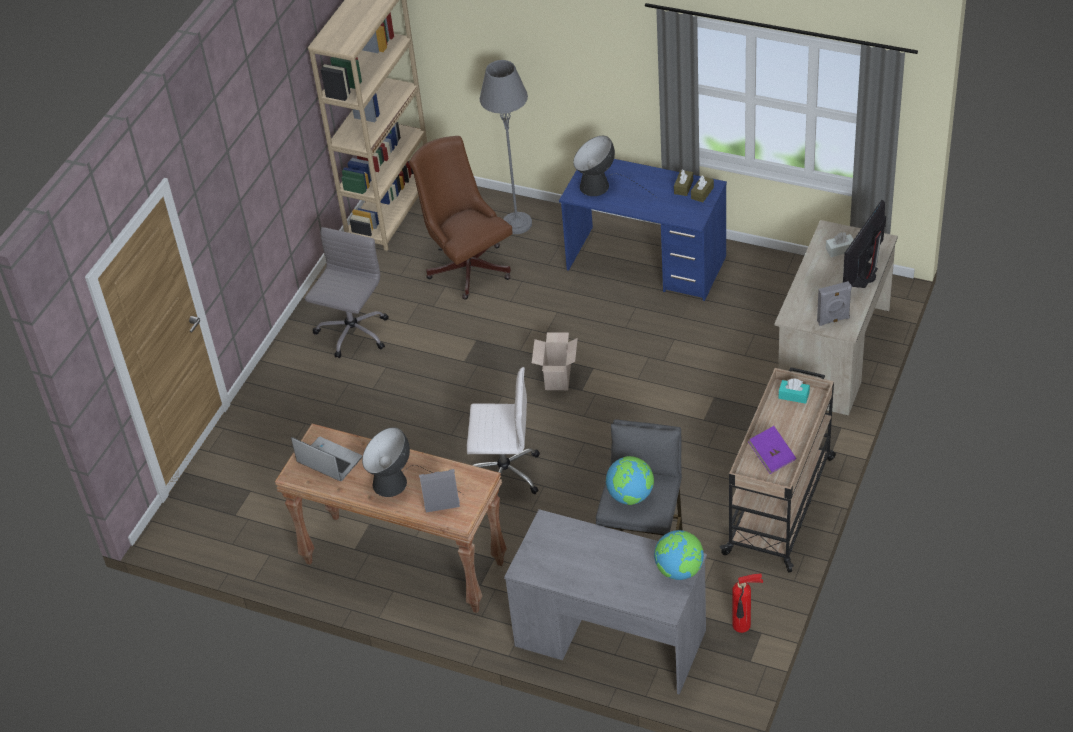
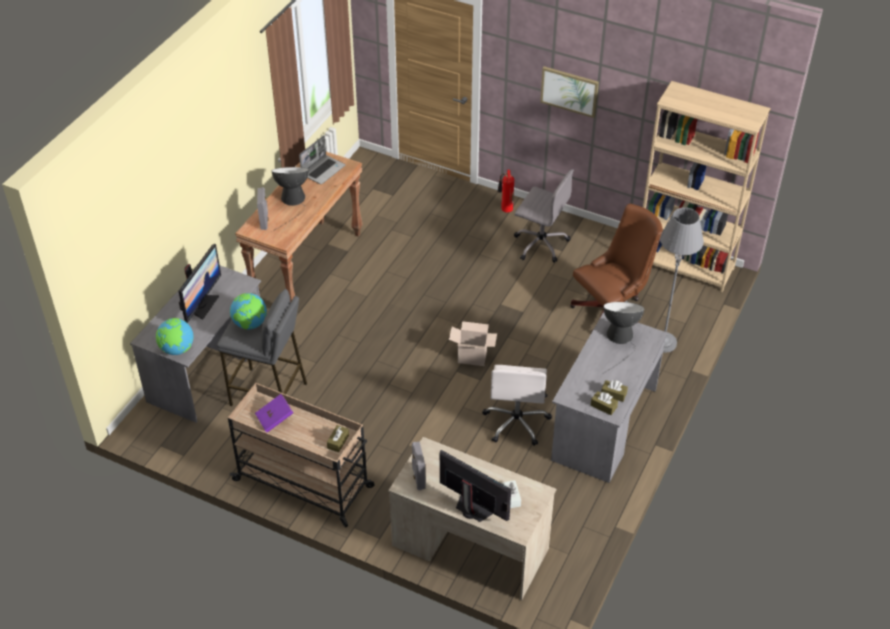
camera: 90 degrees right, 0 degrees up
(252, 174) = (569, 91): none -> picture
(503, 474) = (377, 321): white office chair -> white office chair (516, 422)
(594, 561) = (202, 305): none -> monitor
(646, 264) = (604, 425): blue desk -> grey desk
(743, 626) = (192, 445): fire extinguisher -> fire extinguisher (505, 209)
(793, 396) = (338, 441): turquoise tissue box -> brown tissue box

